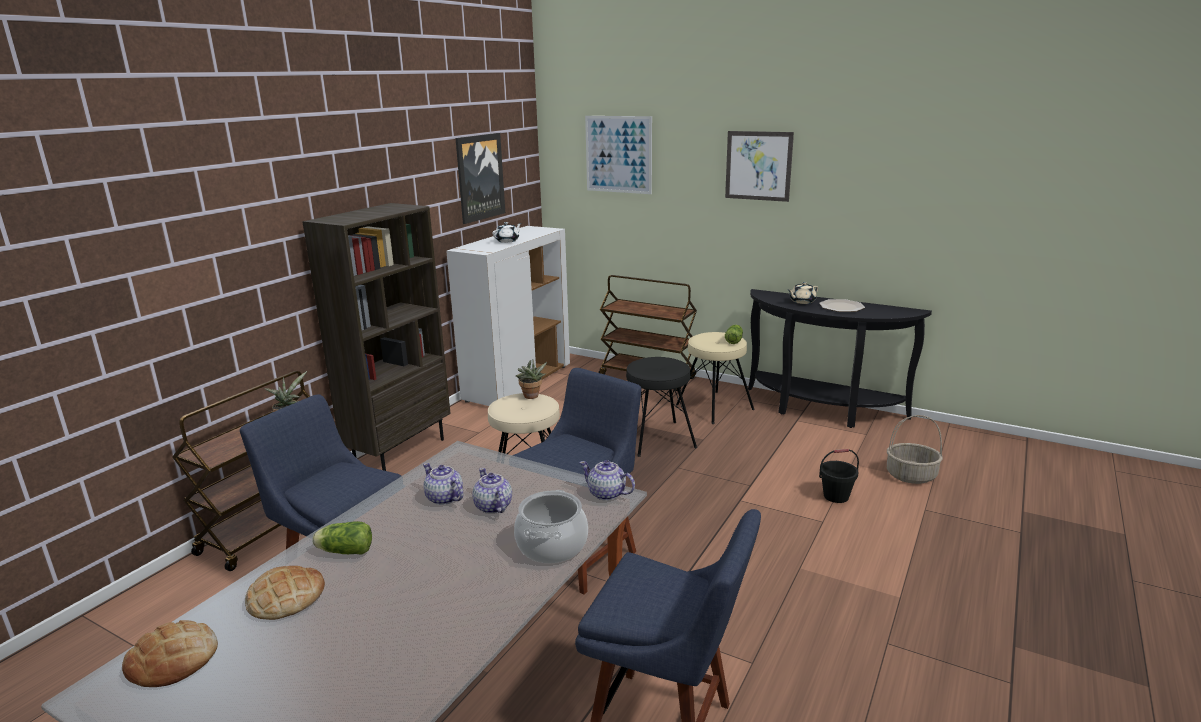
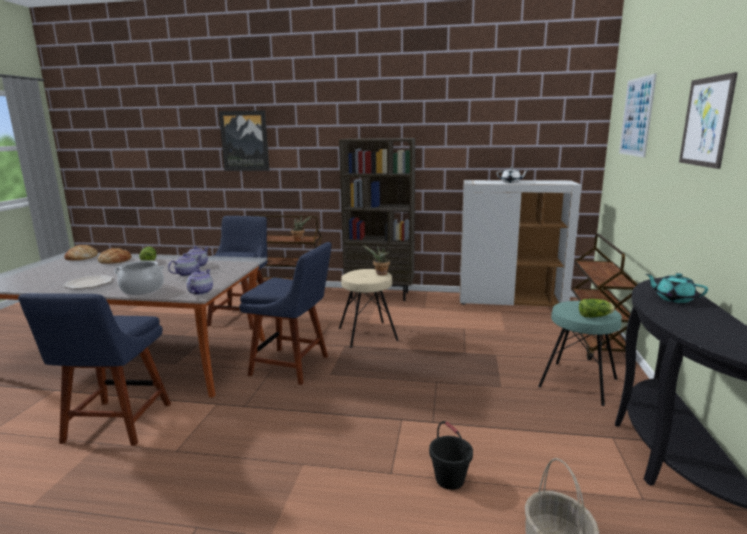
camera: 70 degrees right, 5 degrees down
(479, 177) = (517, 132): picture -> picture (245, 141)
(657, 438) = (478, 365): black stool -> none
(714, 407) = (578, 383): beige stool -> turquoise stool
(802, 301) = (673, 299): beige teapot -> turquoise teapot
(842, 307) = (696, 318): plate -> plate (89, 283)

